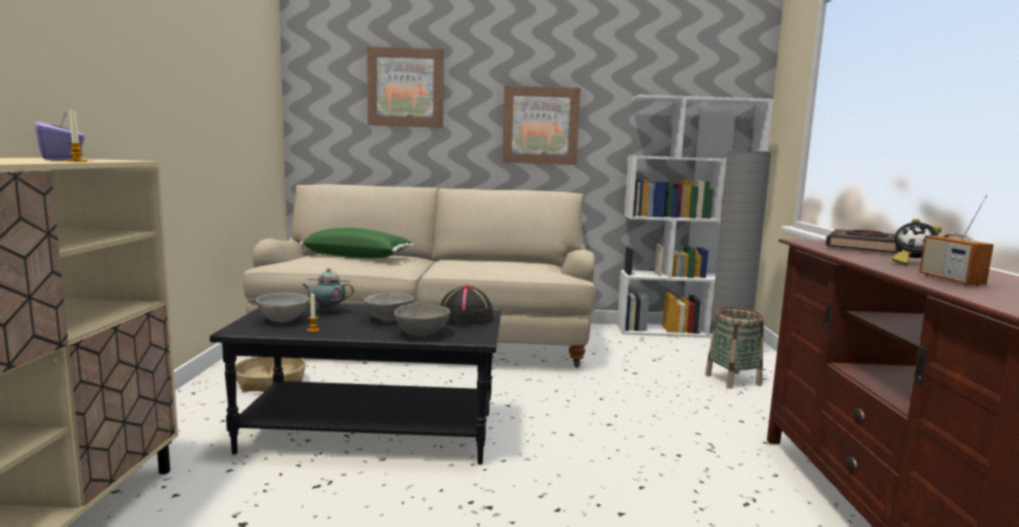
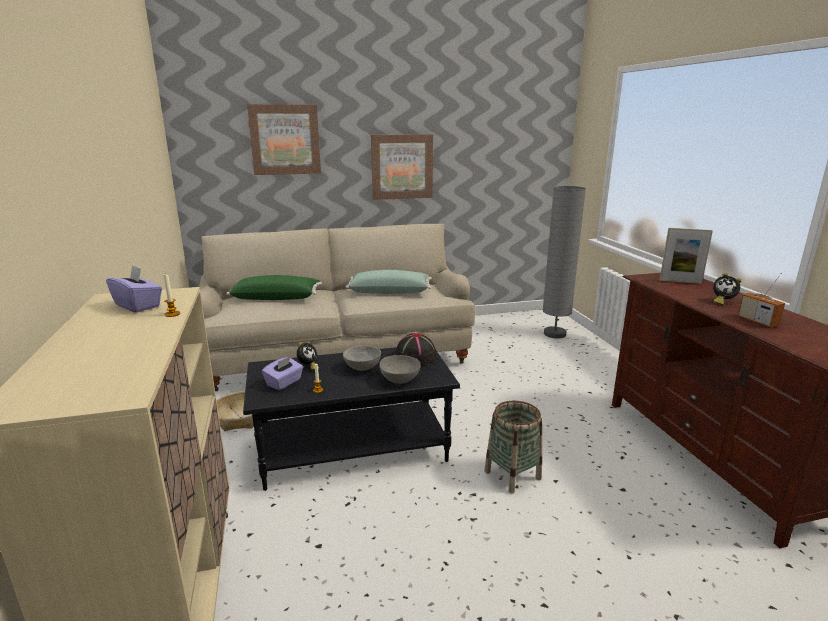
camera: 15 degrees left, 10 degrees up
(284, 320) = (284, 383): grey bowl -> purple tissue box
(327, 311) = (308, 367): teapot -> alarm clock
(493, 263) = (390, 292): none -> green pillow
(681, 331) = (513, 317): white bookcase -> none
(732, 380) = (568, 357): basket -> basket (512, 475)
(863, 247) = (680, 281): black book -> picture frame

